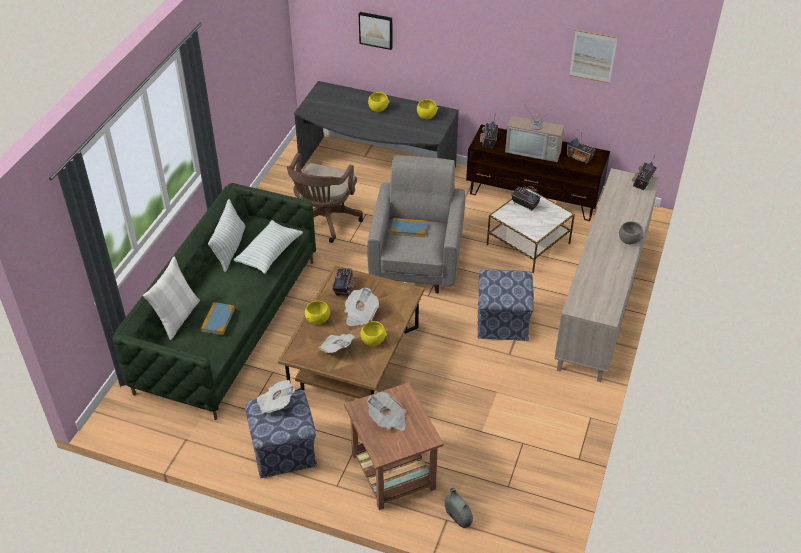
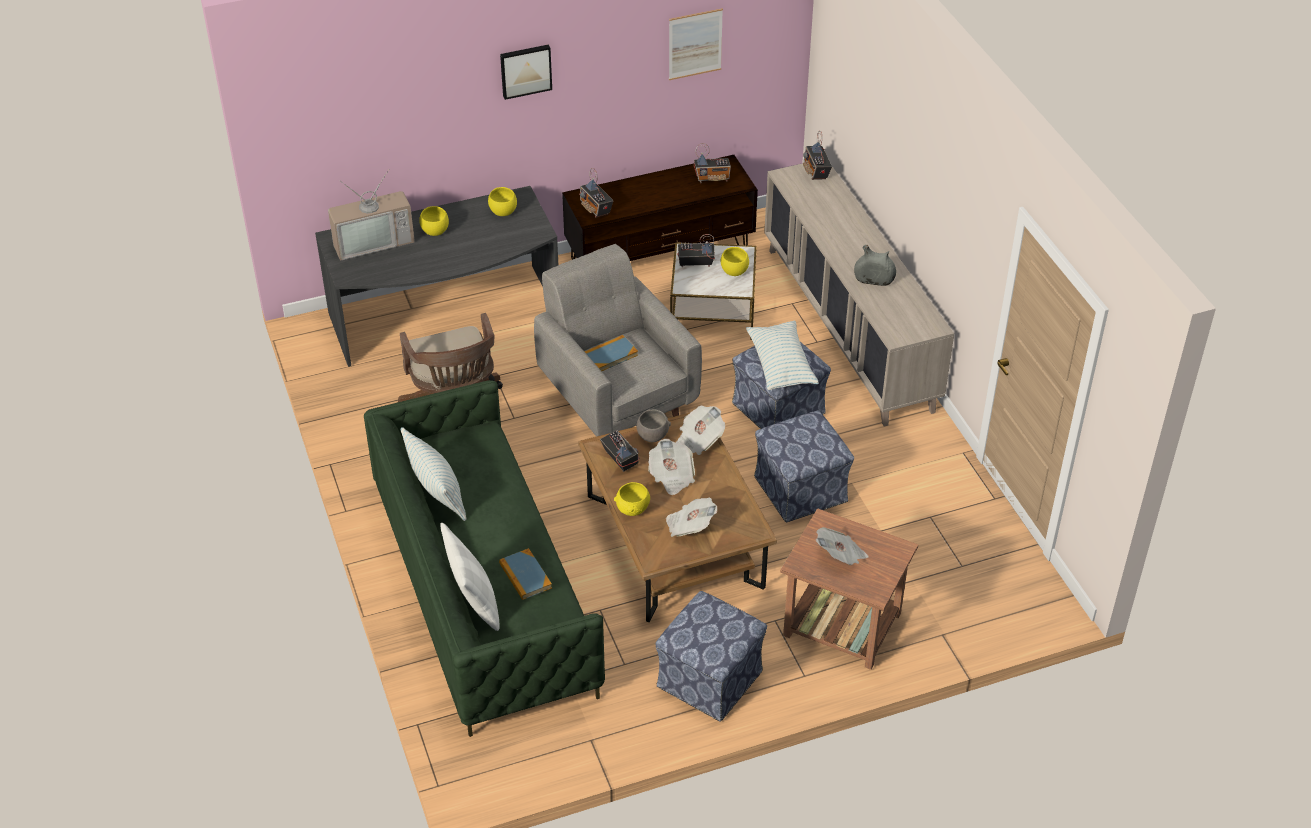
camera: 40 degrees left, 0 degrees up
(269, 253) = (489, 470): pillow -> pillow (781, 365)
(275, 403) = (694, 621): newspaper -> newspaper (698, 440)
(373, 340) = (717, 494): yellow bowl -> yellow bowl (734, 270)
(376, 29) = (395, 124): picture -> picture (525, 70)
(458, 517) = (949, 625): grey vase -> grey vase (874, 281)
(461, 377) = (801, 490): none -> ottoman
(534, 150) = (654, 193): television -> television (373, 240)
(629, 240) = (869, 238): grey bowl -> grey bowl (652, 435)

